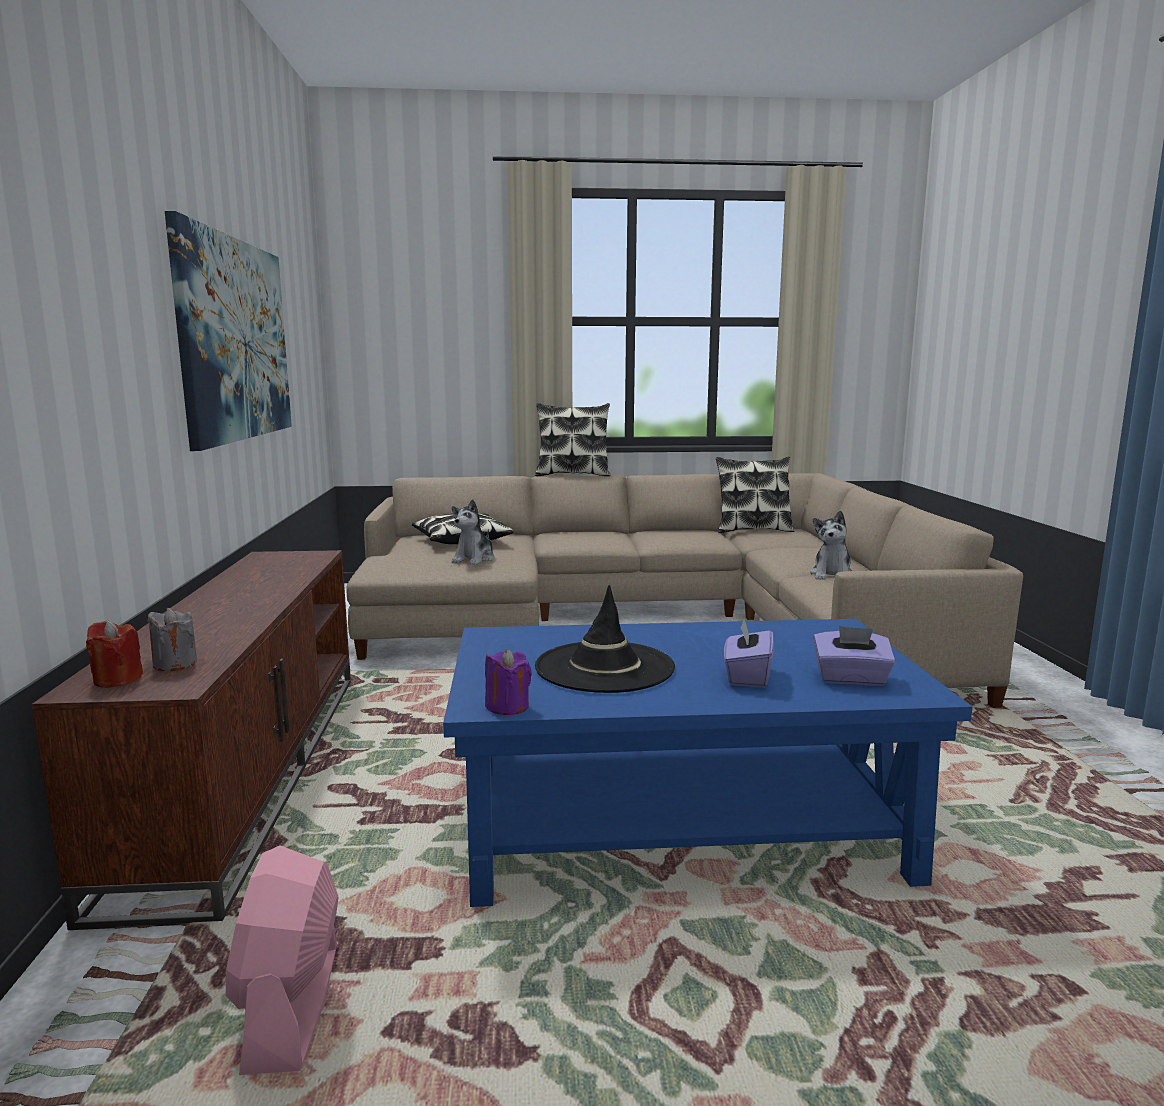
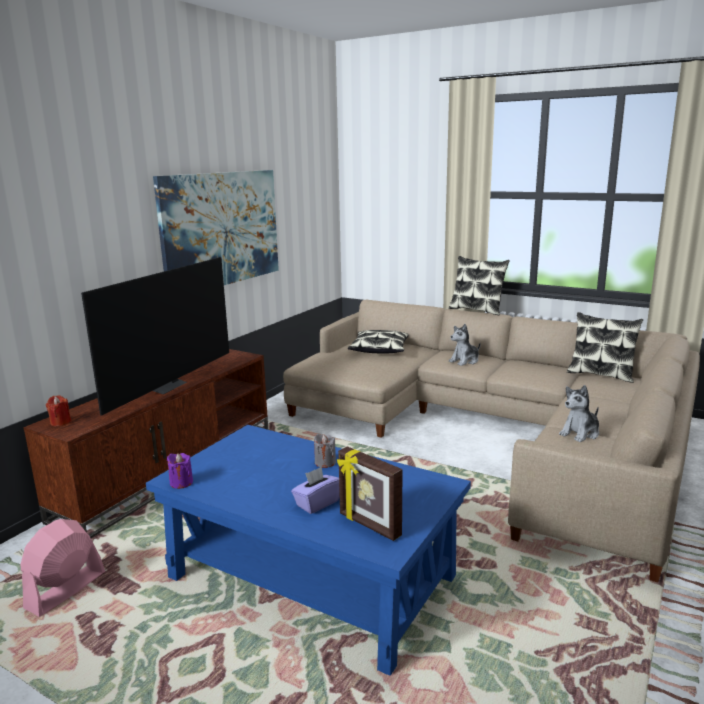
camera: 35 degrees right, 5 degrees up
(175, 664) = (88, 419): grey candle -> grey candle (325, 462)
(246, 603) = (166, 386): none -> television
(474, 559) = (365, 367): plush toy -> plush toy (465, 361)
(604, 667) = (261, 472): black hat -> none
(851, 679) = (369, 525): purple tissue box -> picture frame

